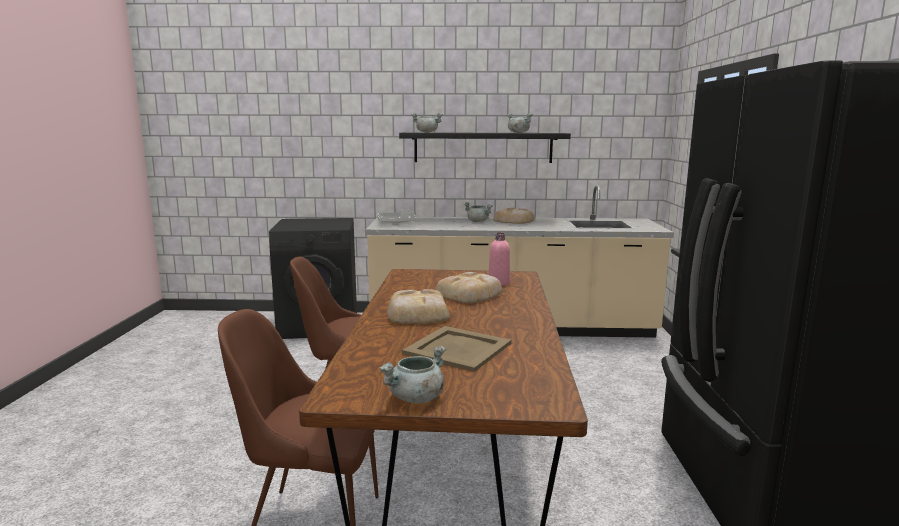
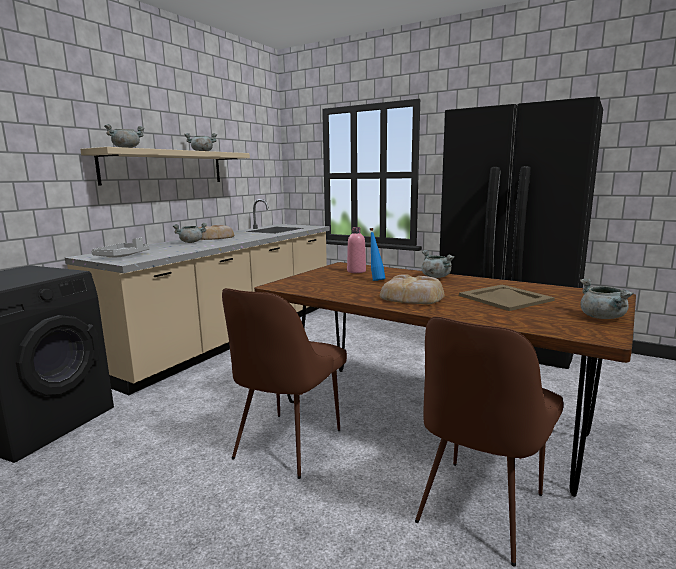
camera: 60 degrees left, 0 degrees up
(470, 294) = (376, 280): bread -> blue bottle
(483, 147) = (165, 167): black shelf -> beige shelf
(521, 312) = (435, 277): none -> grey cooking pot

